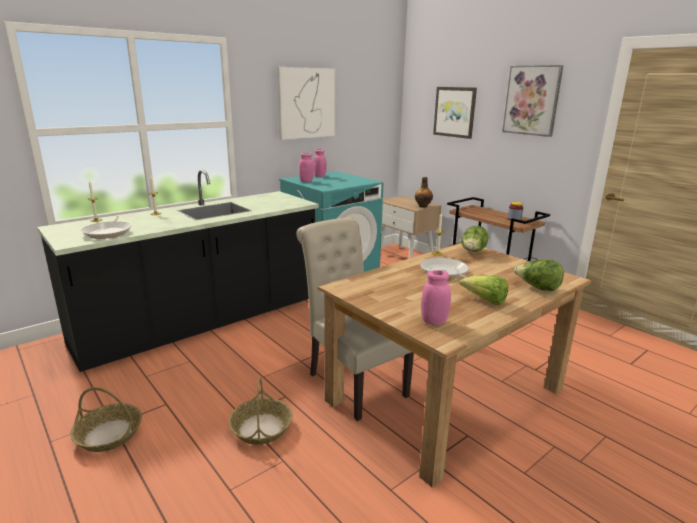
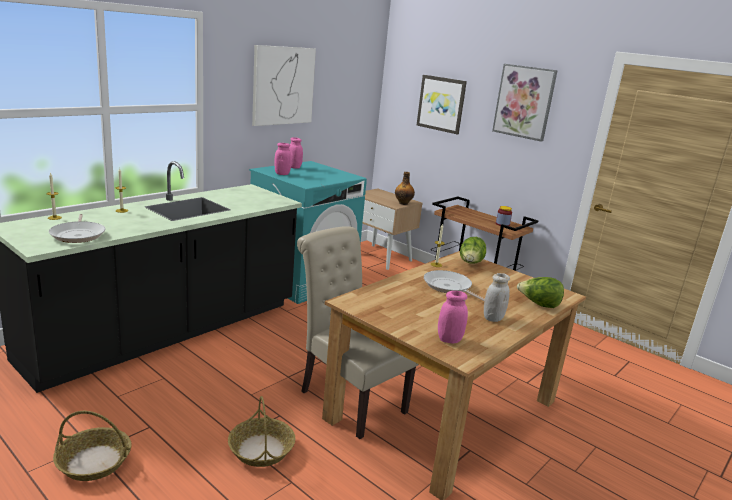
camera: 10 degrees left, 0 degrees up
(485, 301) = (493, 318): lettuce -> white jar

